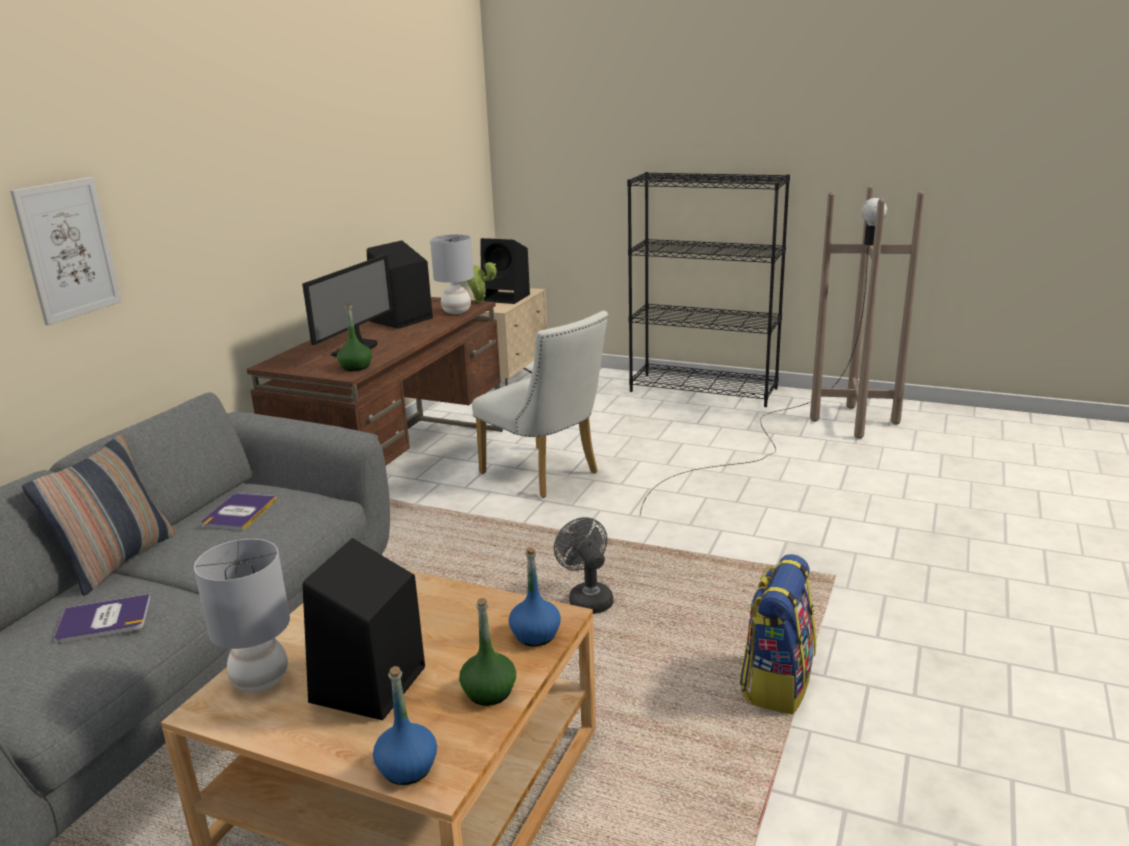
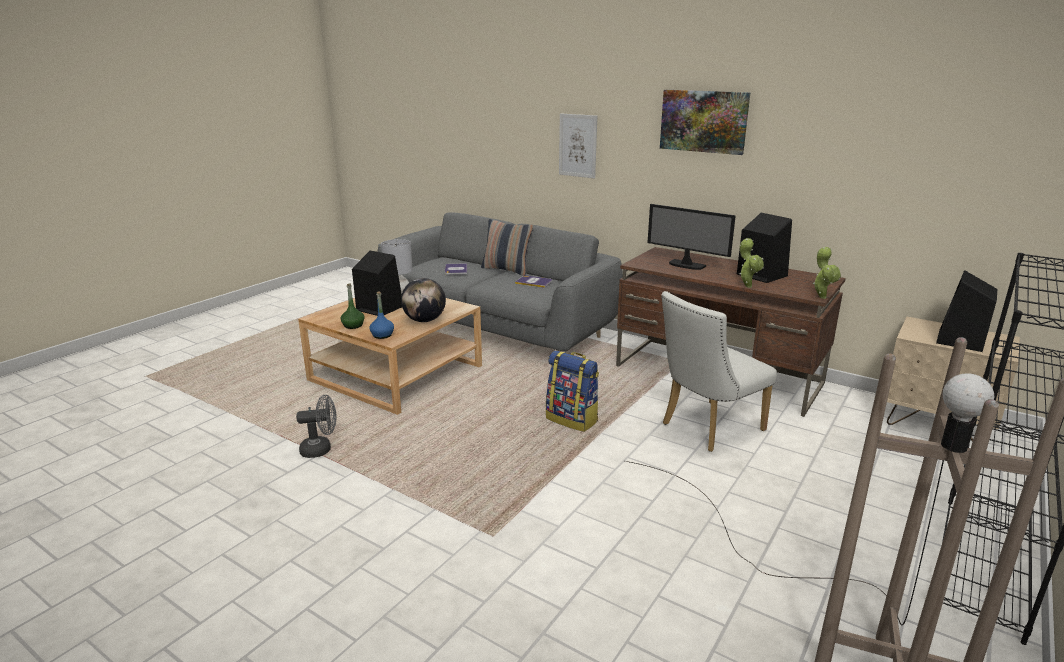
camera: 100 degrees right, 0 degrees up
(247, 150) = (703, 121): none -> picture
(356, 367) = (648, 265): green bottle -> none
(407, 768) = (327, 313): blue bottle -> none
(443, 604) = (424, 320): none -> globe
(445, 324) = (747, 286): none -> potted plant
(456, 312) = (787, 290): grey table lamp -> none
(587, 598) = (515, 426): grey fan -> grey fan (321, 449)
(776, 683) = (391, 475): backpack -> backpack (572, 419)

